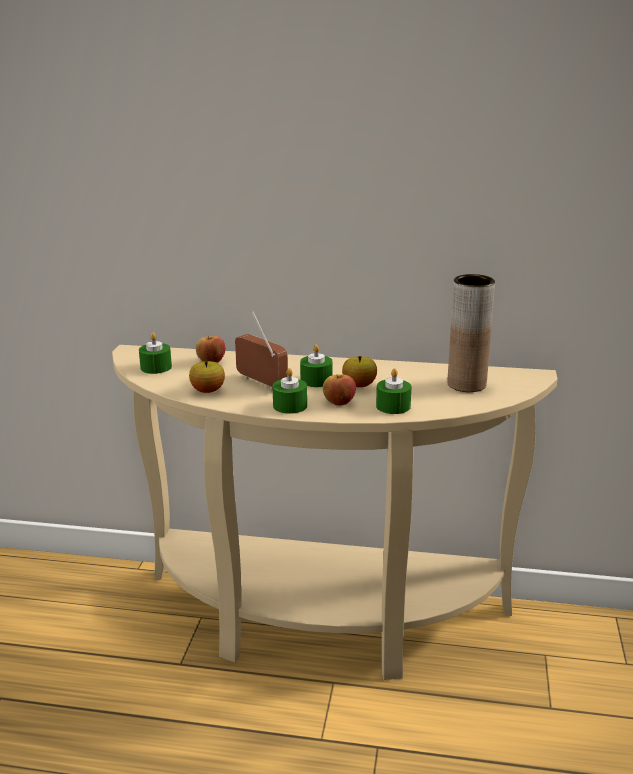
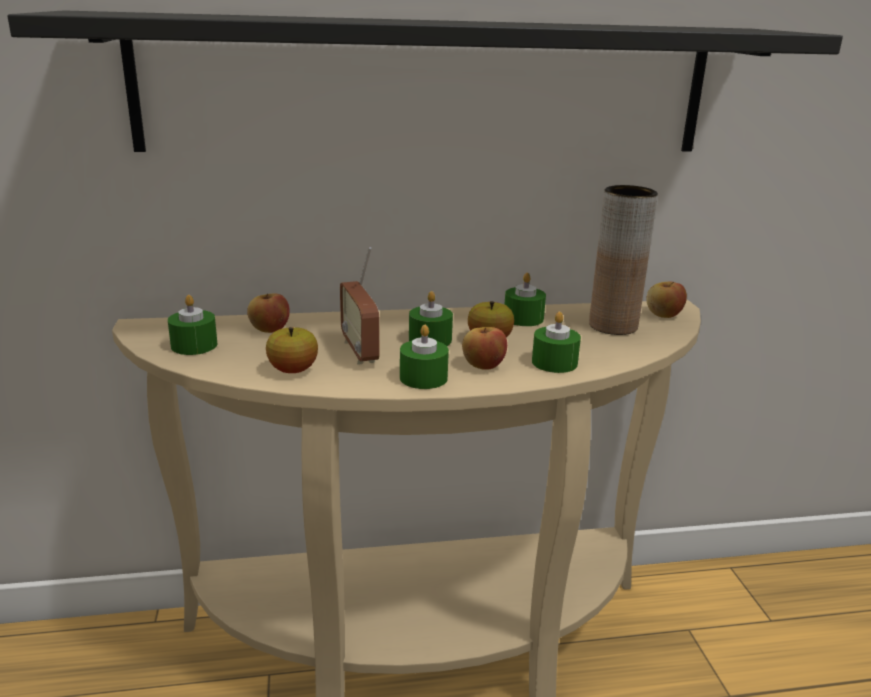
camera: 20 degrees left, 0 degrees up
(261, 383) = (360, 351): radio -> radio turned 135 degrees counterclockwise
(336, 193) = (430, 87): none -> black shelf
(400, 371) = (523, 318): none -> green candle
(518, 380) = (663, 315): none -> apple

